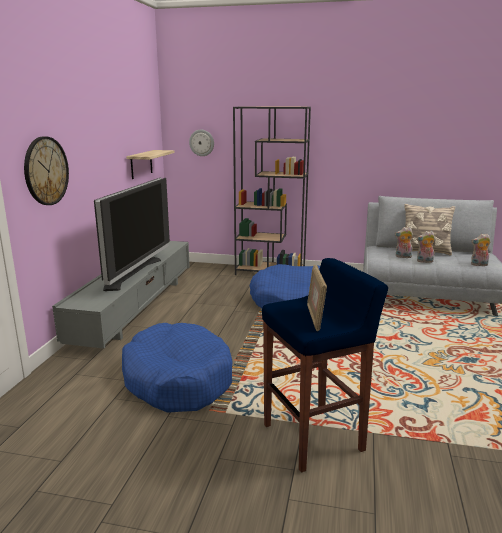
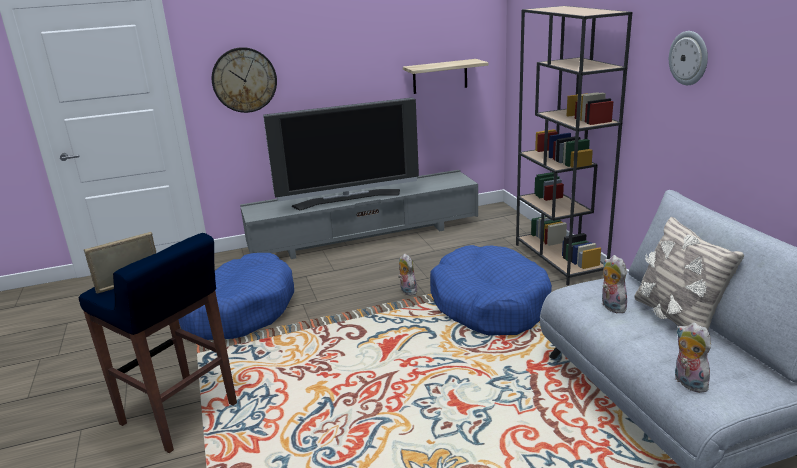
camera: 60 degrees right, 5 degrees up
(202, 142) = (532, 54): wall clock -> wall clock (689, 58)
(424, 261) = (617, 328): plush toy -> plush toy (407, 291)

